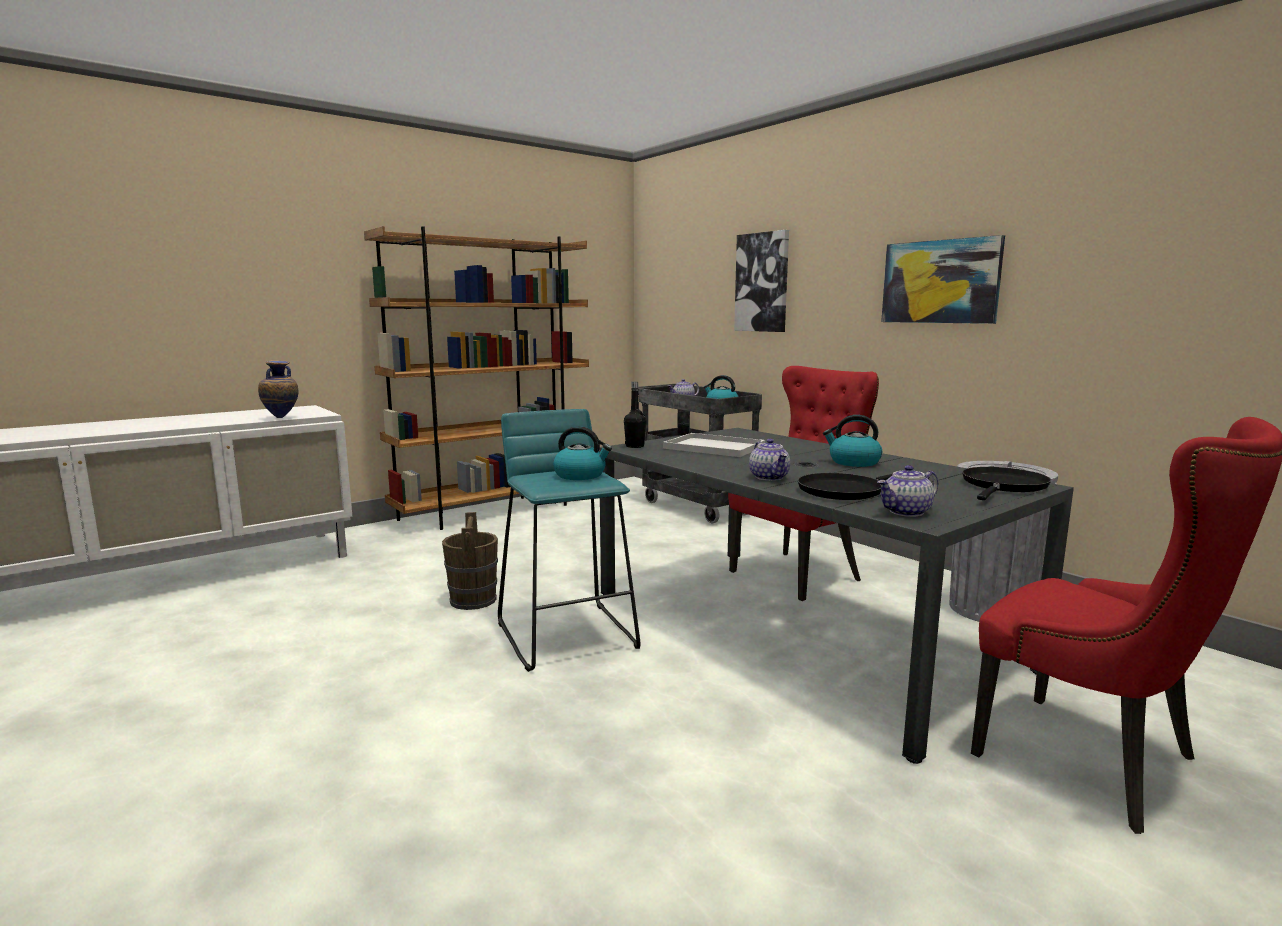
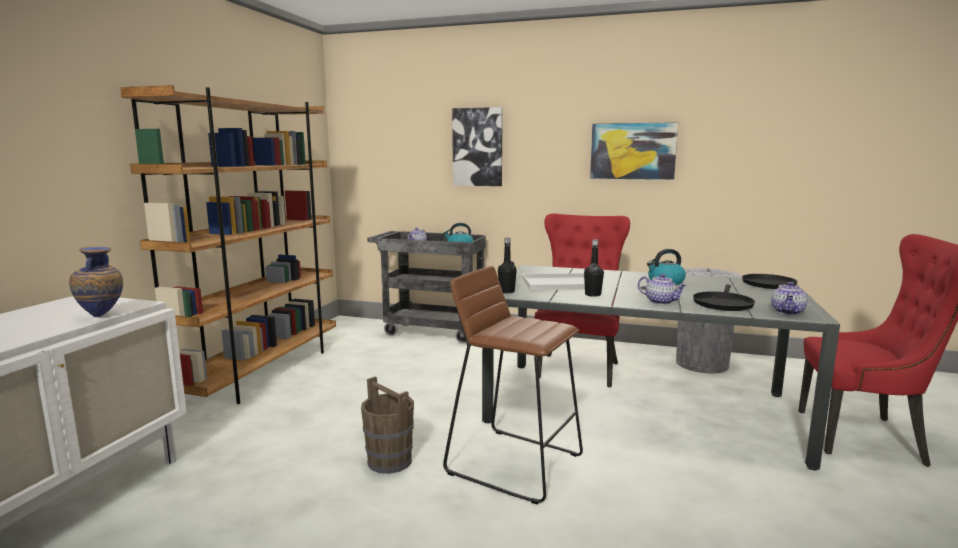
camera: 35 degrees left, 0 degrees up
(568, 634) = (514, 463): turquoise stool -> brown stool
(581, 475) = (529, 324): kettle -> none
(714, 460) = (592, 294): none -> black bottle

